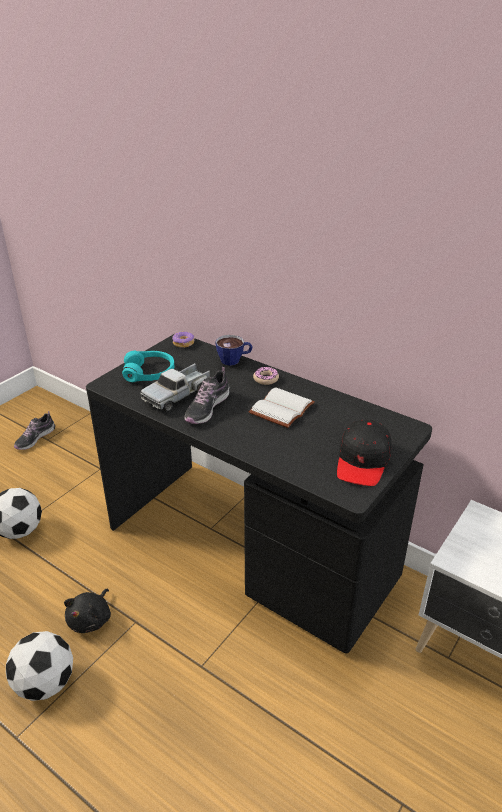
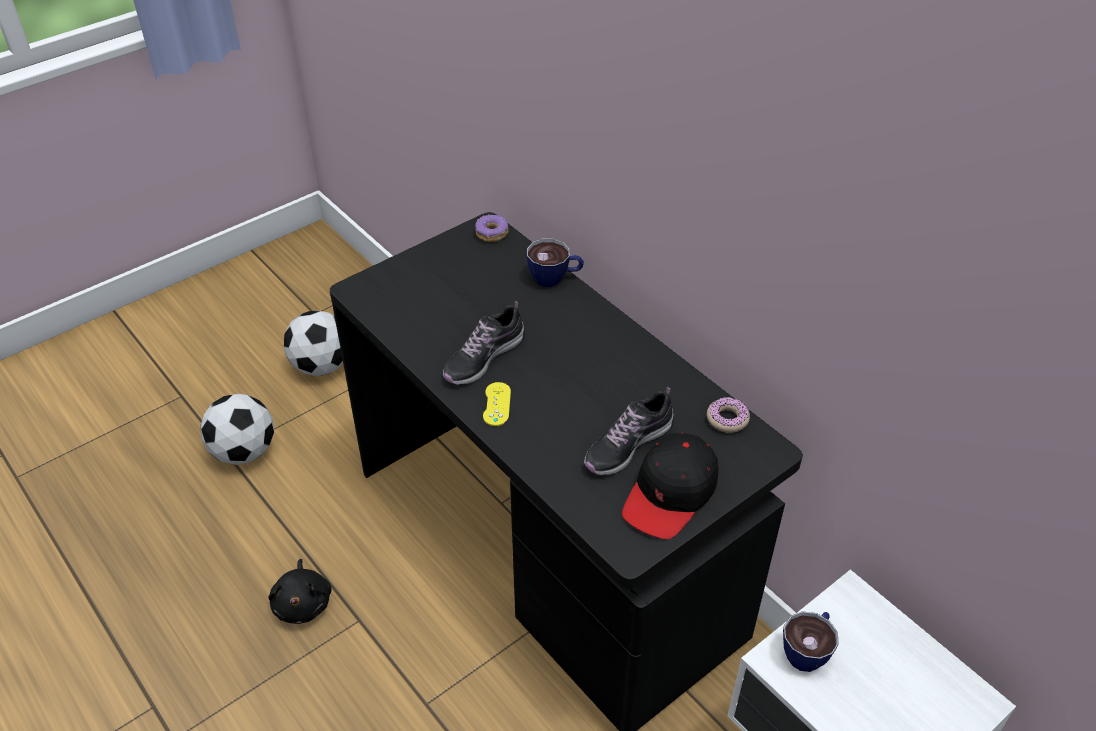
camera: 15 degrees right, 10 degrees up
(35, 438) = (298, 309): shoe -> shoe (628, 445)
(45, 683) = (224, 678): football -> football (321, 366)
(91, 619) = (303, 603): black plush toy -> black plush toy turned 45 degrees counterclockwise
(149, 373) = (424, 280): turquoise headphones -> none
(177, 395) = (450, 327): toy truck -> none
(227, 431) = (497, 404): none -> yellow game controller
(266, 379) = (588, 321): donut -> donut (727, 419)
(282, 410) = (590, 382): white book -> none
(469, 550) = (808, 650): none -> cup

